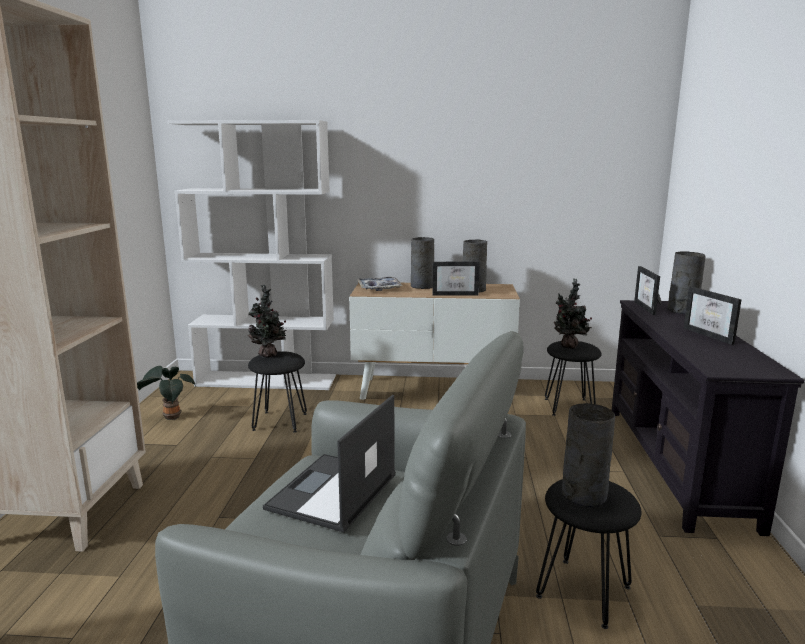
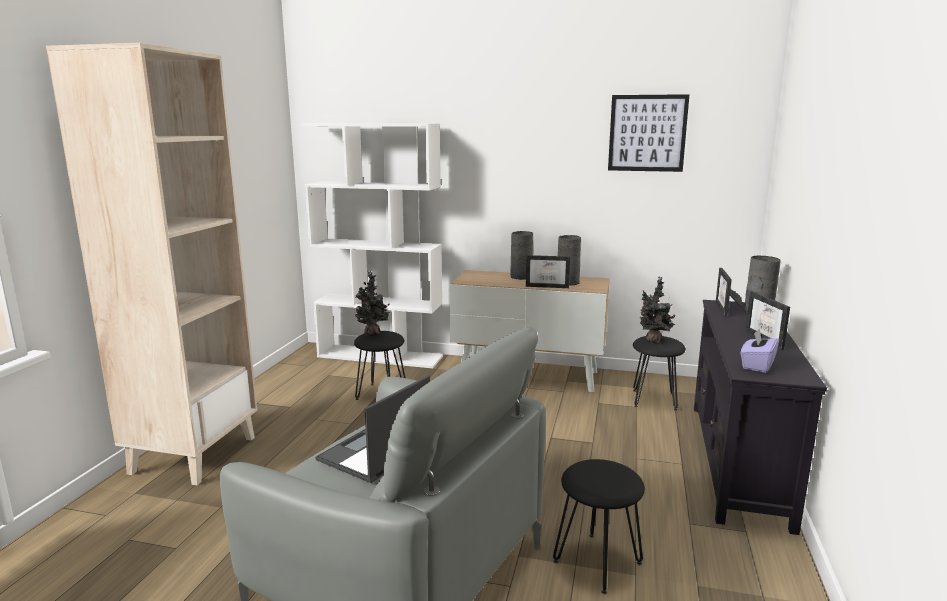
camera: 10 degrees right, 0 degrees up
(170, 417) = (290, 383): potted plant -> none
(379, 288) = (480, 277): tray -> none
(549, 131) = (647, 133): none -> picture
(582, 495) = (593, 474): grey vase -> none
(721, 361) = (757, 365): none -> purple tissue box

